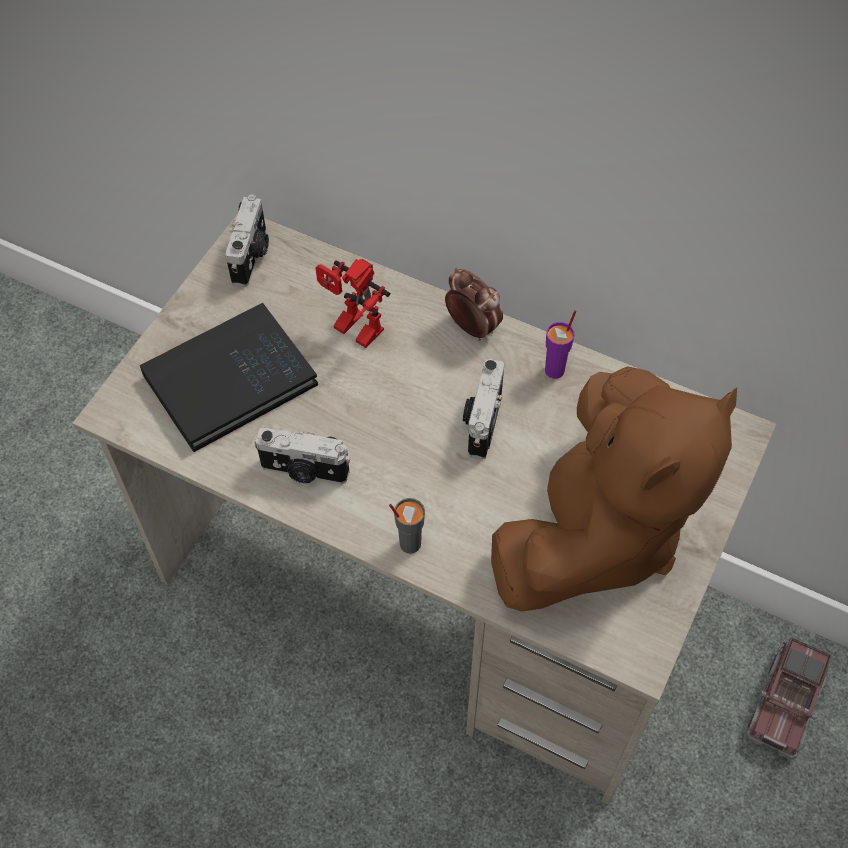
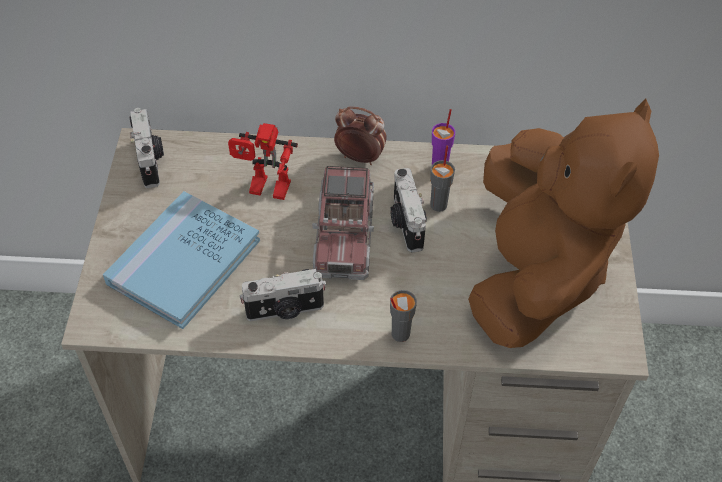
camera: 25 degrees left, 5 degrees down
(230, 380) = (184, 262): black book -> blue book
(530, 413) = (439, 204): none -> grey cup
(785, 703) = (658, 381): toy truck -> toy truck (344, 236)

